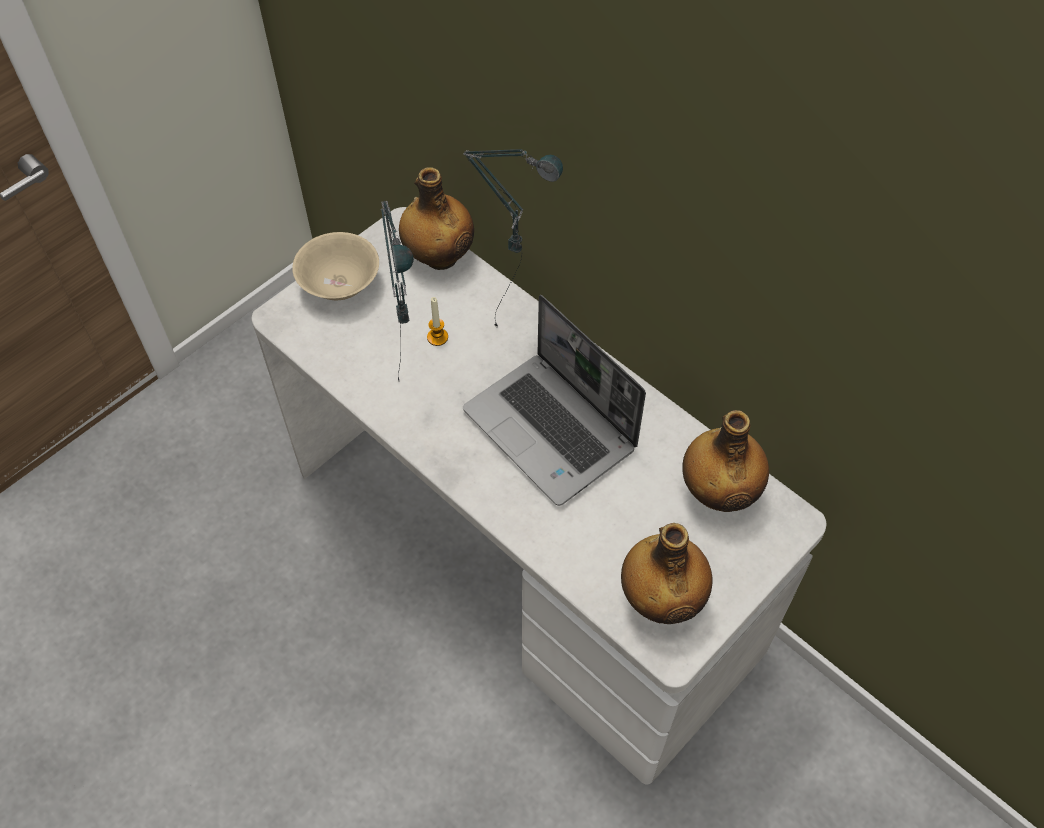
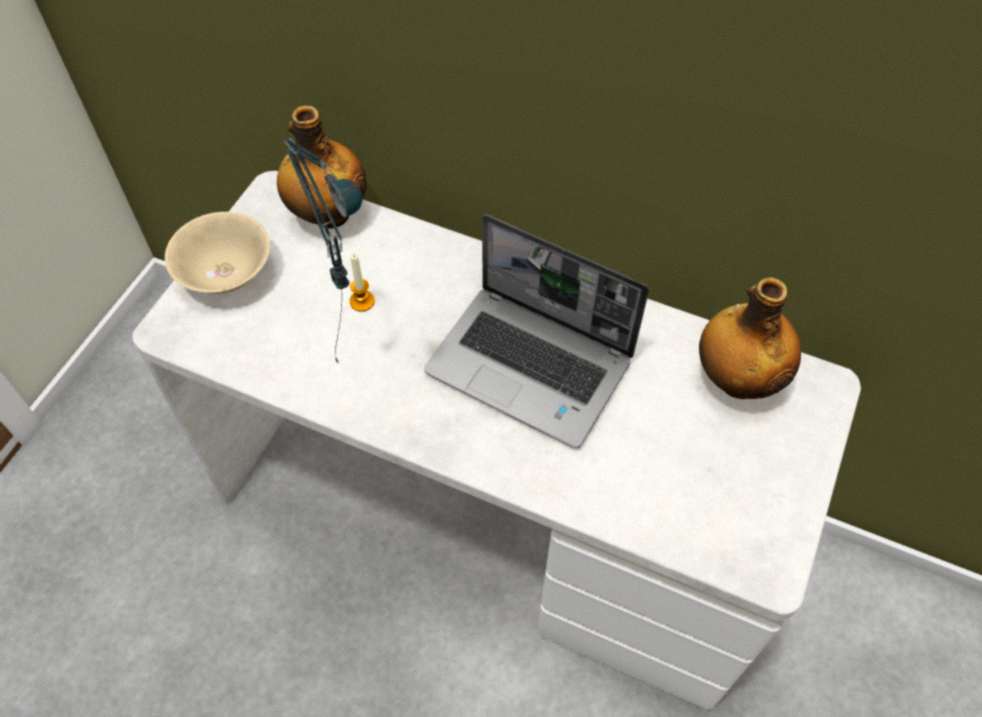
camera: 20 degrees left, 0 degrees up
(513, 323) = (439, 263): table lamp -> none
(662, 598) = (732, 516): bottle -> none

